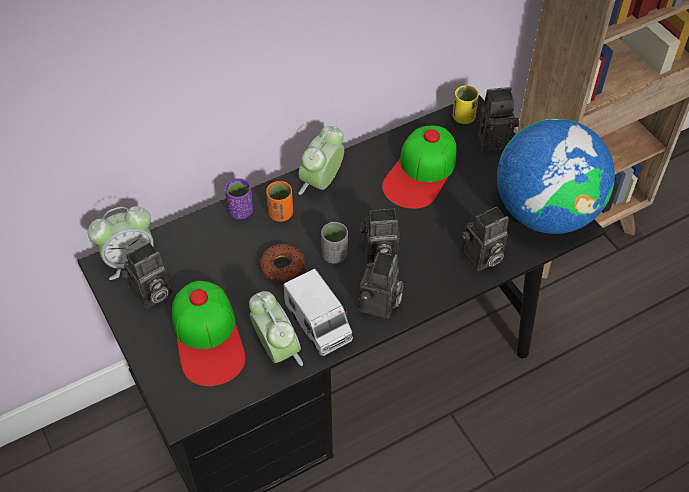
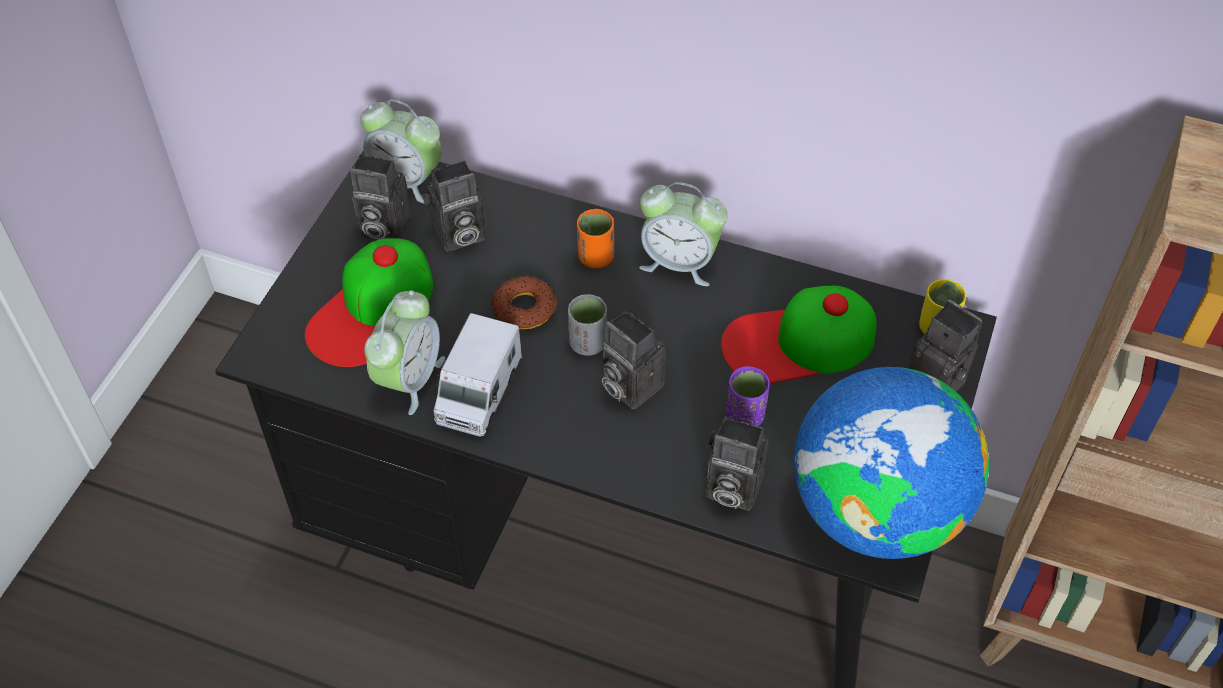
camera: 50 degrees right, 0 degrees up
(241, 211) = (563, 222): purple cup -> purple cup (745, 415)
(322, 182) = (679, 262): alarm clock -> alarm clock turned 150 degrees counterclockwise
(380, 305) = (559, 432): camera -> camera (457, 235)

